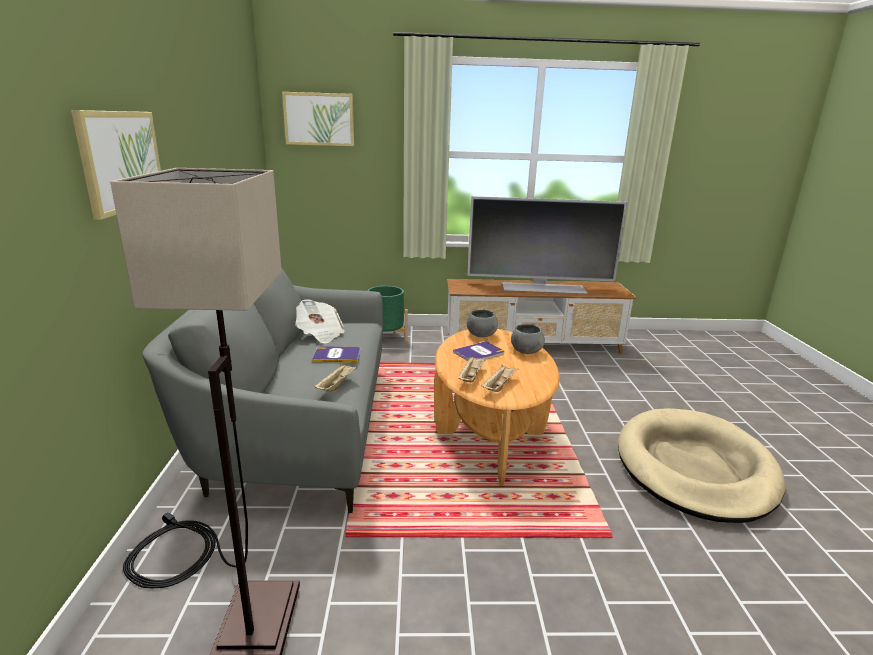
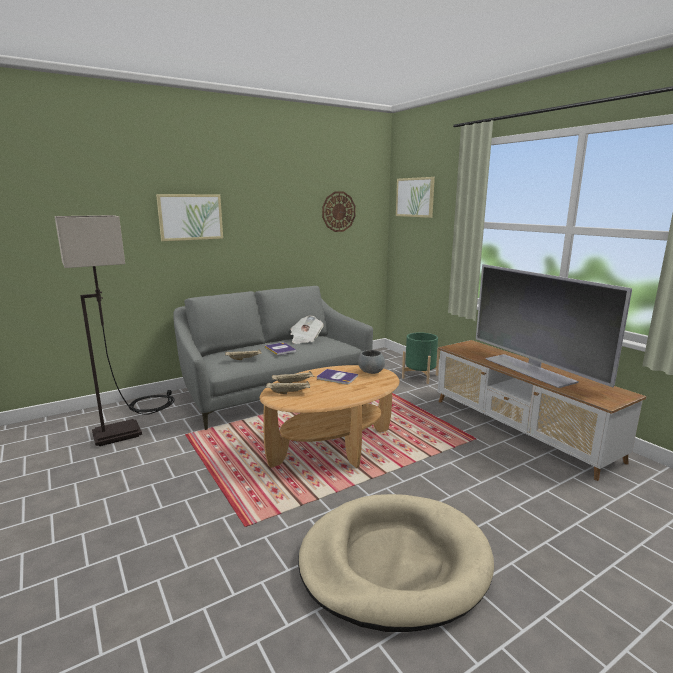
camera: 60 degrees right, 5 degrees down
(239, 140) = (338, 211): none -> wall clock
(526, 351) = (363, 390): grey bowl -> none

